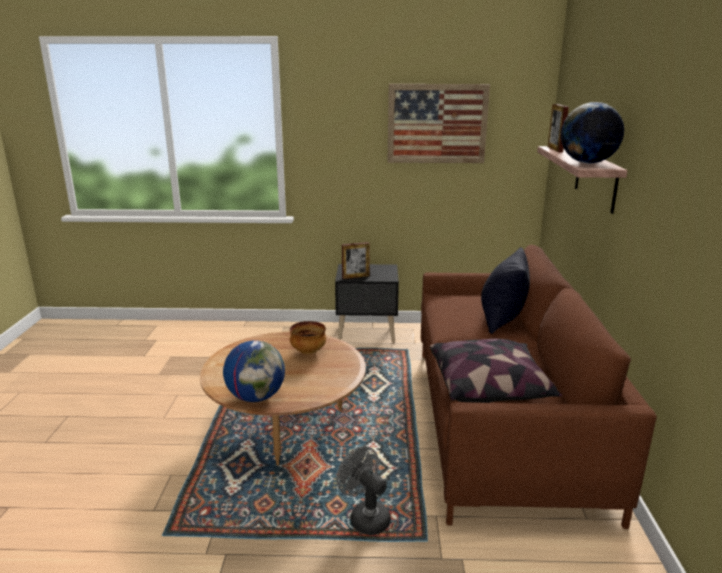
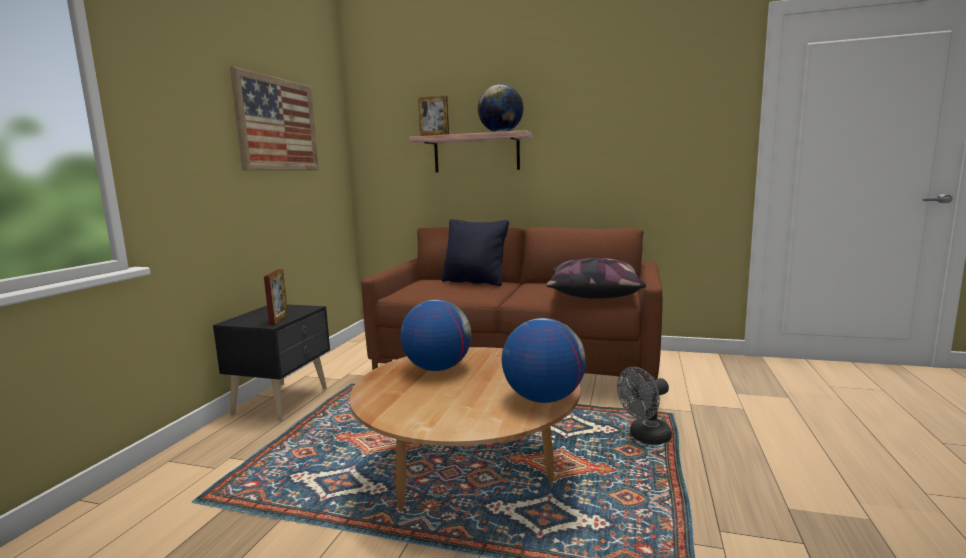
camera: 75 degrees left, 10 degrees down
(308, 351) = (437, 368): bowl -> globe

